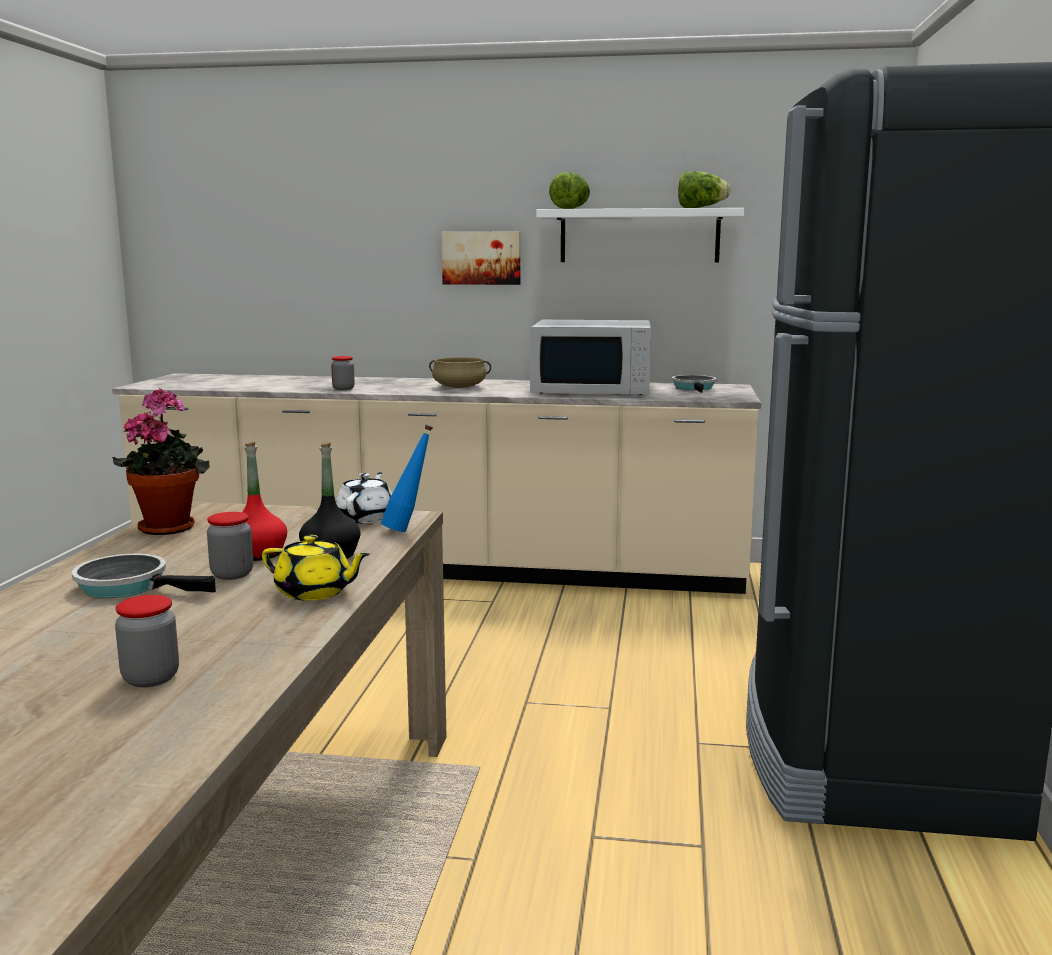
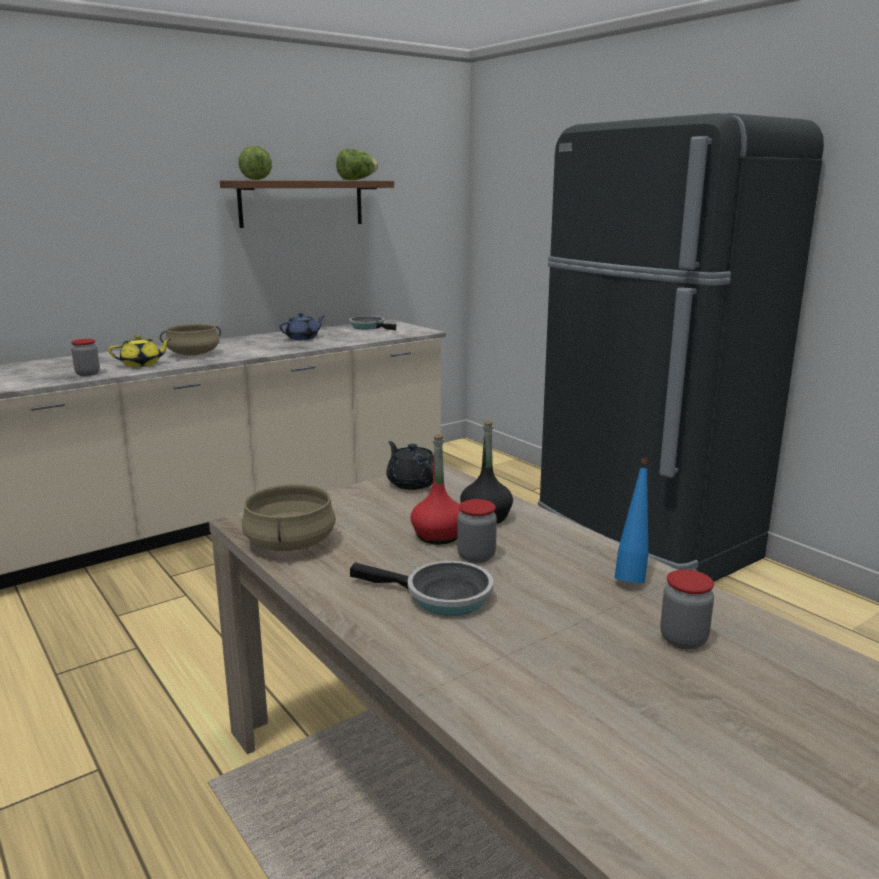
camera: 45 degrees left, 5 degrees up
(129, 586) = (441, 597): frying pan -> frying pan turned 135 degrees counterclockwise
(169, 526) = (289, 543): potted plant -> beige cooking pot
(315, 592) = (567, 544): yellow teapot -> yellow teapot (142, 364)
(366, 518) = (412, 483): white teapot -> black teapot
(408, 530) = (468, 482): blue bottle -> blue bottle (631, 577)
(481, 258) = (166, 226): picture -> none
(593, 388) = (303, 338): white microwave -> blue teapot
(639, 236) = (302, 203): white shelf -> brown shelf

